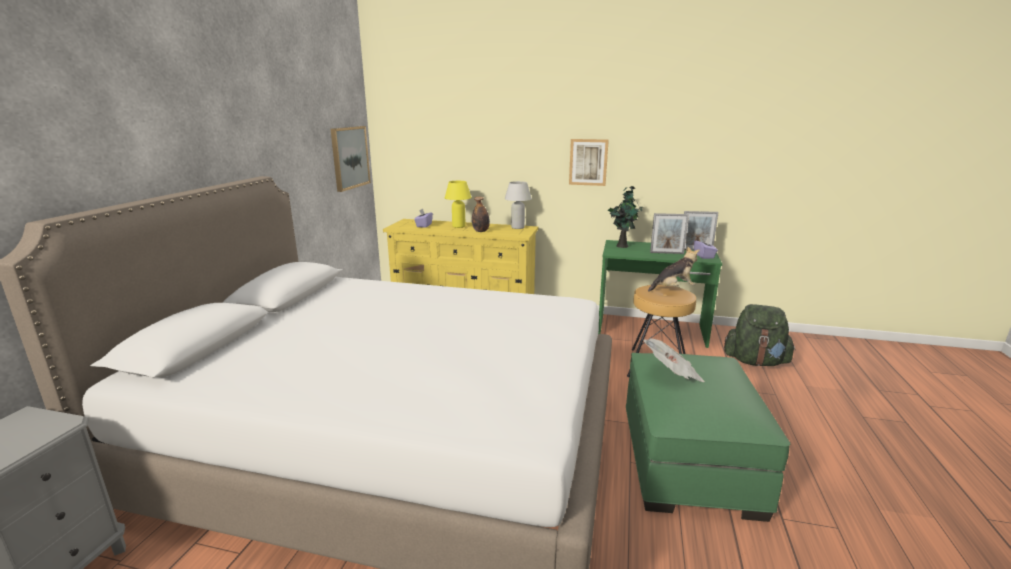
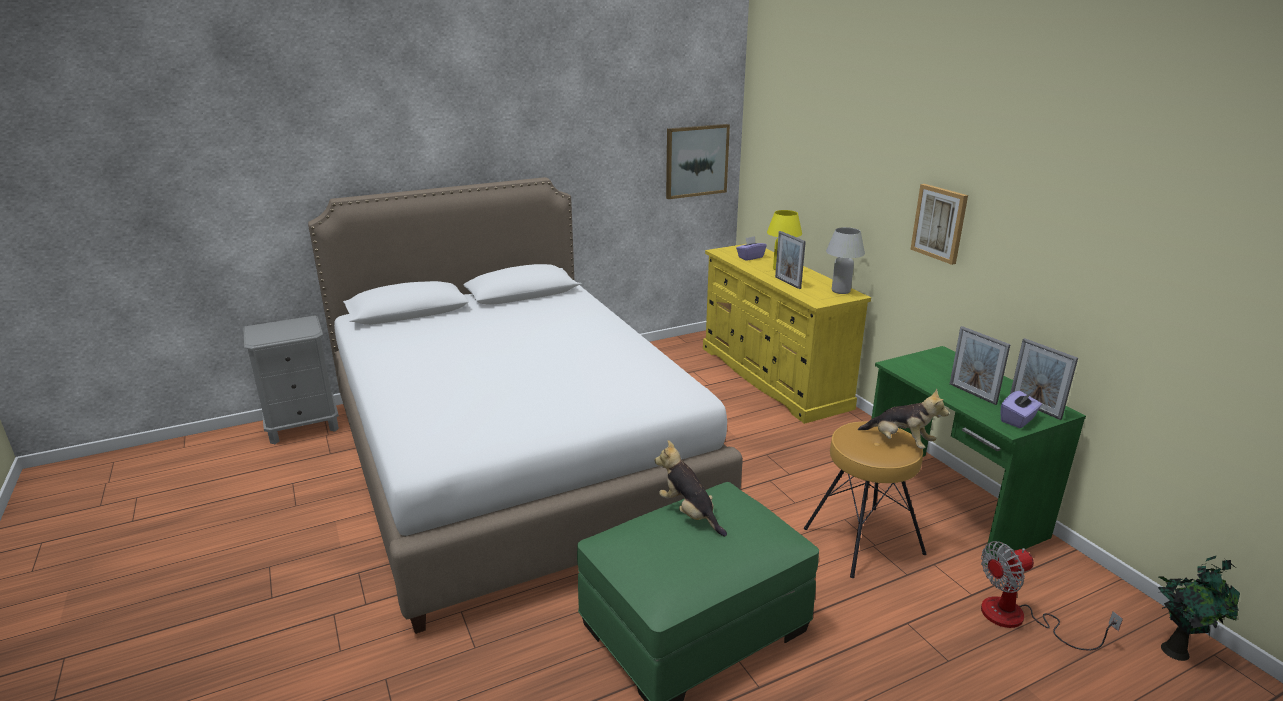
camera: 50 degrees right, 5 degrees up
(481, 231) = (787, 282): bottle -> picture frame
(622, 245) = (939, 361): potted plant -> potted plant (1177, 650)
(672, 374) = (689, 513): newspaper -> plush toy
(755, 361) = (1019, 619): green backpack -> fan

